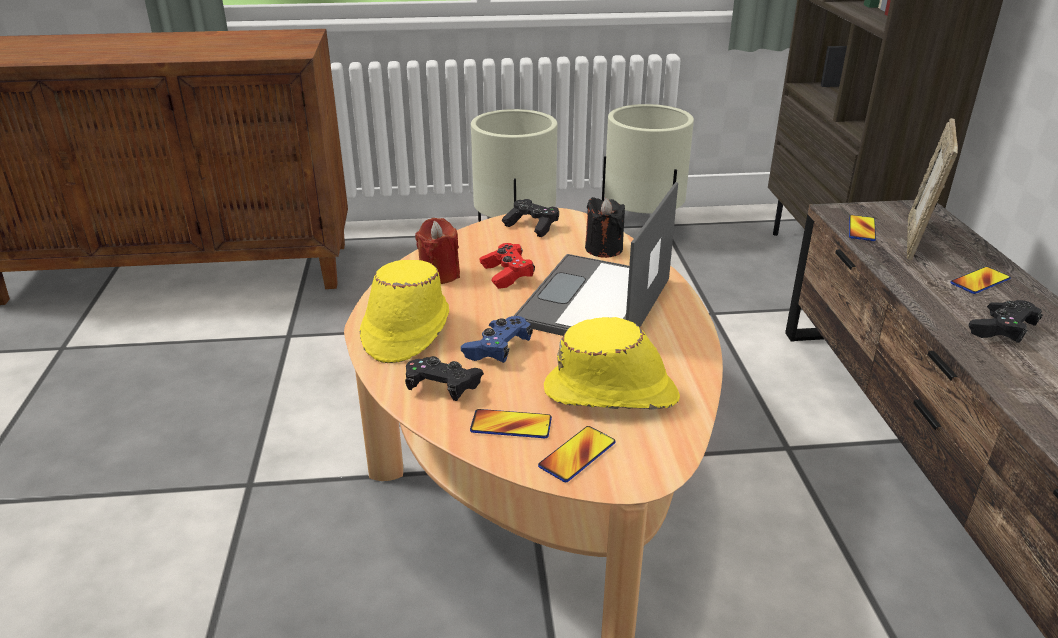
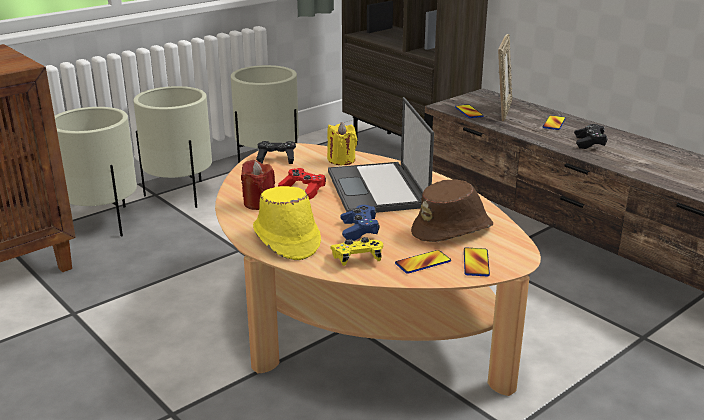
camera: 35 degrees left, 5 degrees down
(413, 248) = (104, 222): none -> beige planter
(443, 387) = (357, 259): black game controller -> yellow game controller
(603, 249) = (341, 160): black candle -> yellow candle
(612, 394) = (453, 230): yellow hat -> brown hat
(917, 240) = (502, 111): picture frame -> picture frame turned 150 degrees counterclockwise

